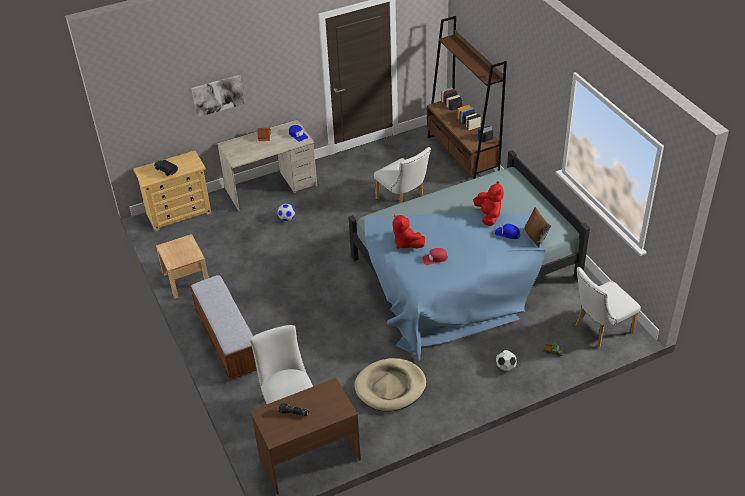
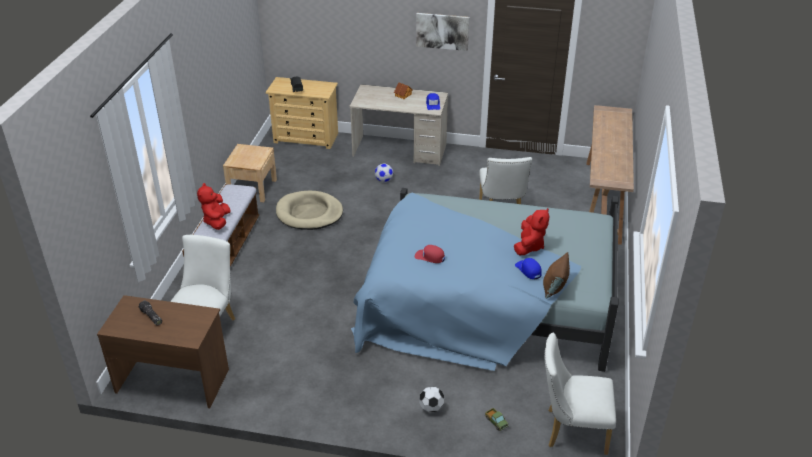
camera: 35 degrees right, 5 degrees down
(217, 95) = (368, 33): picture -> picture (442, 31)
(390, 387) = (307, 362): beige dog bed -> beige dog bed (309, 213)
(406, 243) = (419, 231): red plush toy -> red plush toy (217, 221)
(462, 157) = (603, 201): brown bookcase -> brown console table

